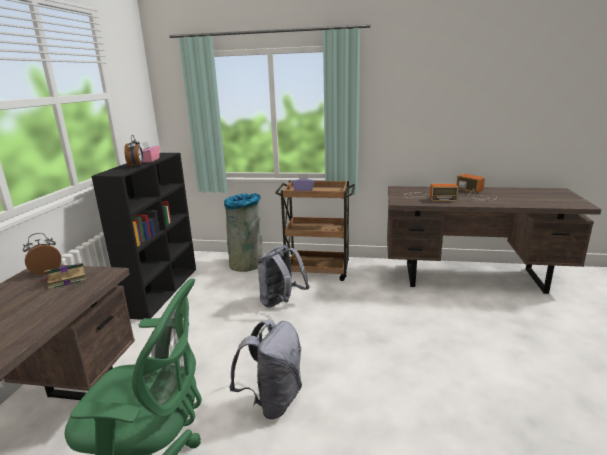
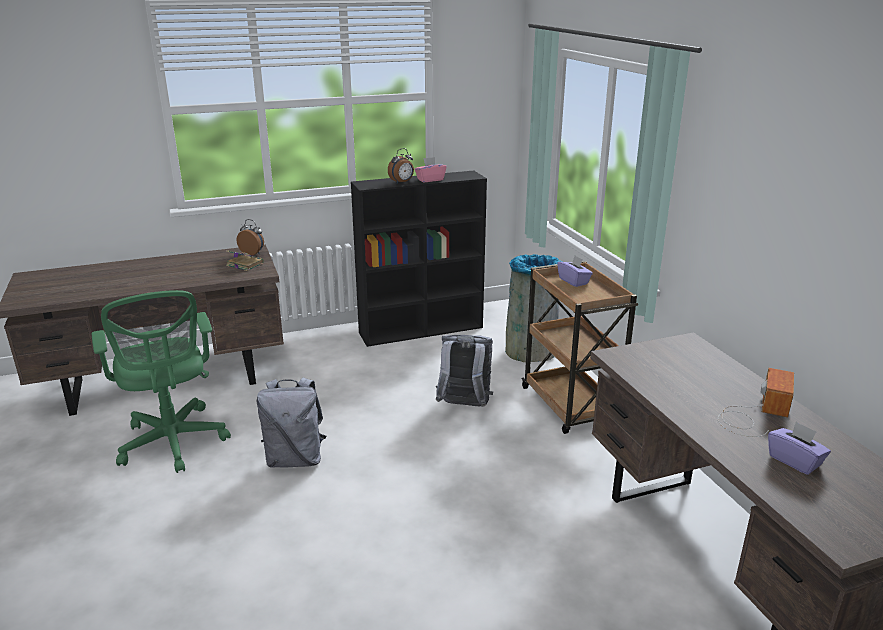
camera: 60 degrees right, 5 degrees up
(428, 197) = (673, 373): radio -> none
(519, 197) = (794, 461): none -> purple tissue box

